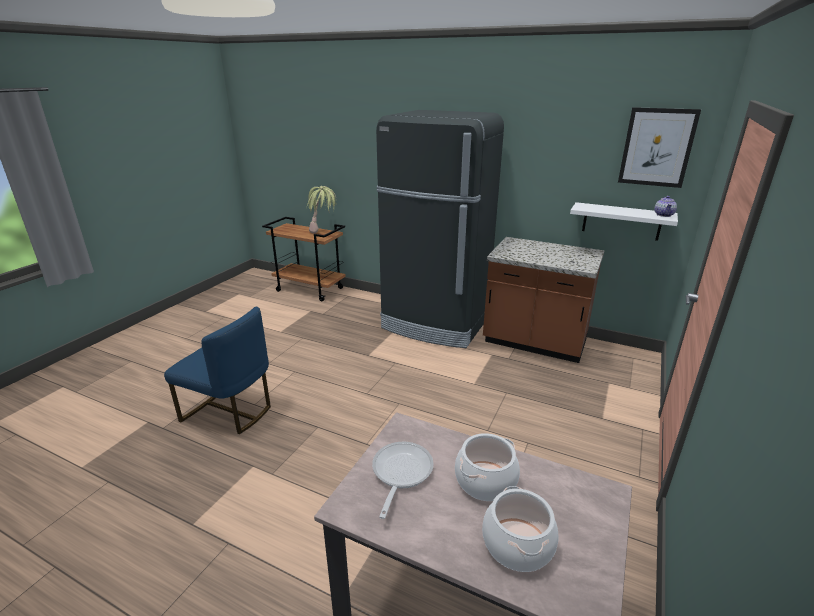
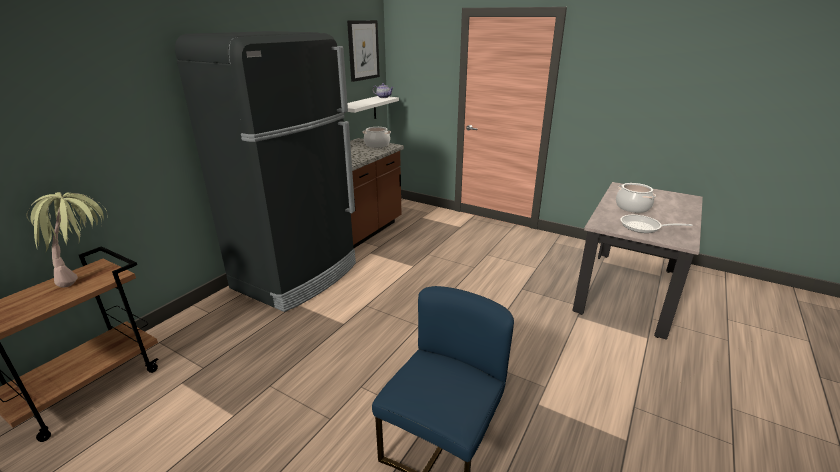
camera: 85 degrees left, 0 degrees up
(517, 544) = (669, 205): cooking pot -> cooking pot (377, 145)

